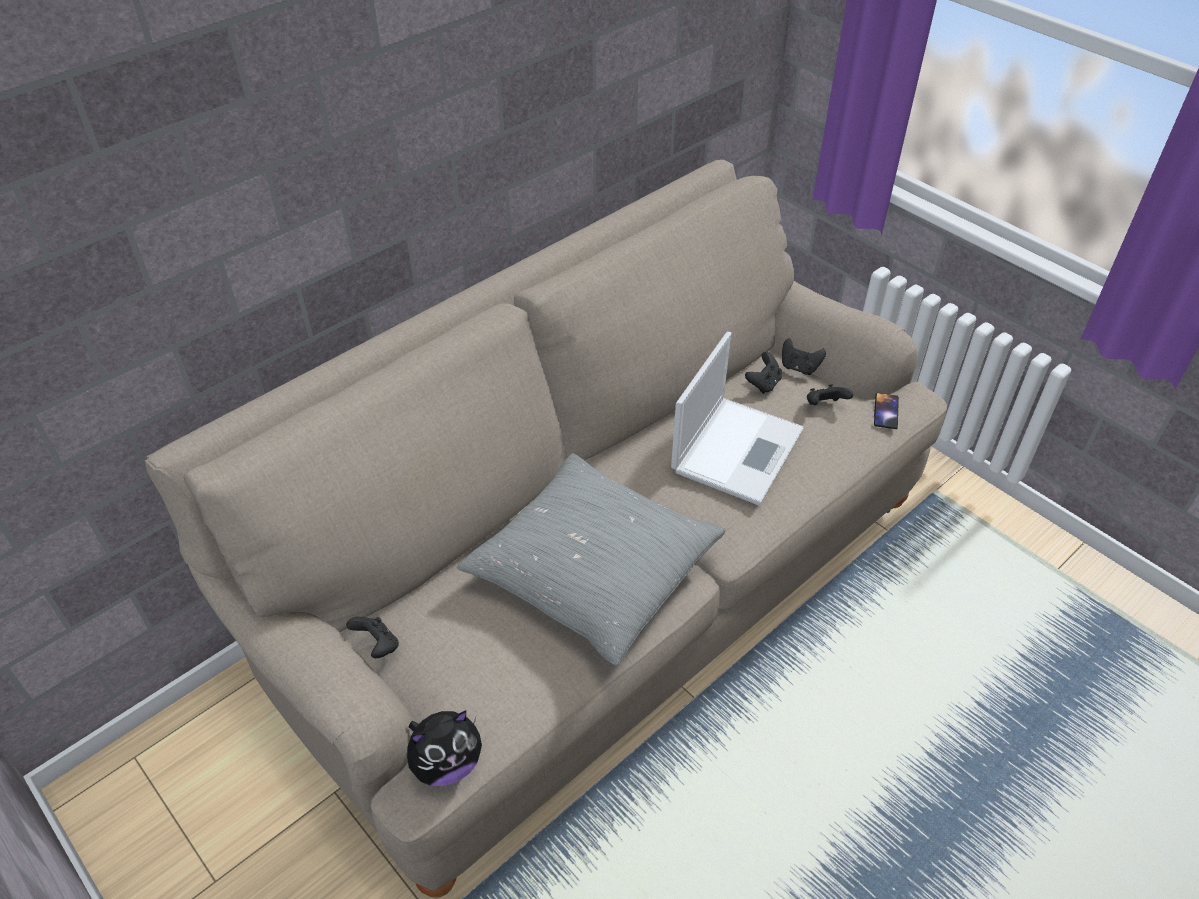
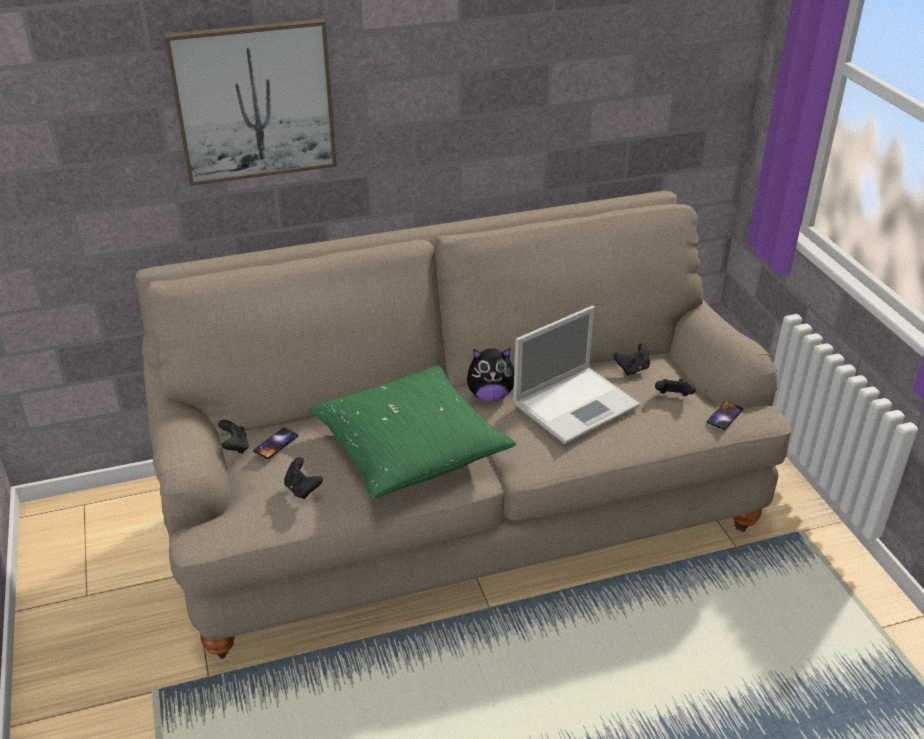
camera: 25 degrees right, 10 degrees down
(258, 184) = (254, 101): none -> picture
(430, 624) = (276, 443): none -> phone
(446, 764) = (230, 528): plush toy -> plush toy (490, 395)
(593, 569) = (410, 447): grey pillow -> green pillow
(799, 367) = (674, 368): black game controller -> black game controller (302, 489)

